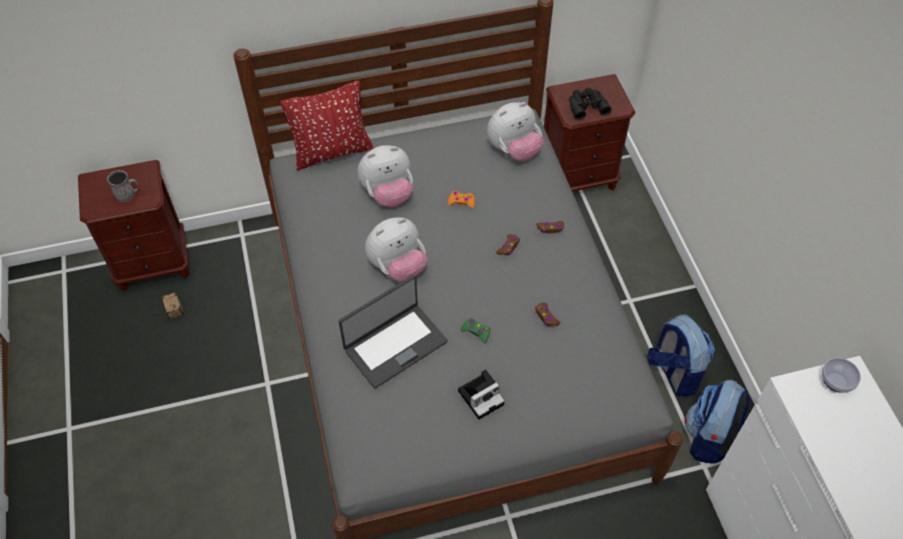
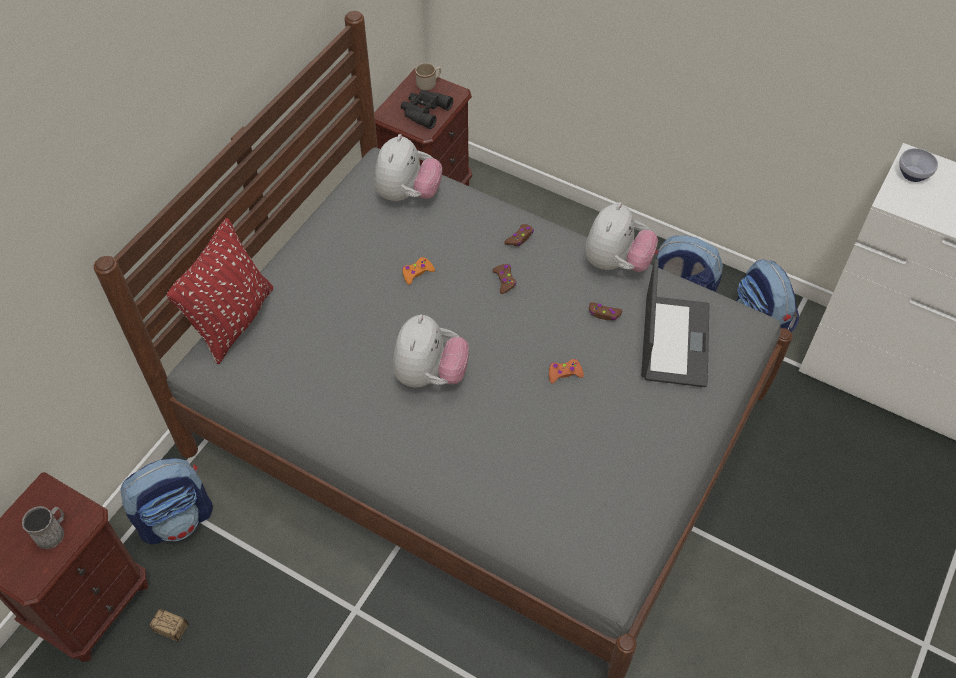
camera: 45 degrees left, 0 degrees up
(237, 254) = (177, 519): none -> backpack
(388, 194) = (340, 317): plush toy -> plush toy (616, 262)
(395, 345) = (511, 443): laptop -> laptop (673, 341)
(476, 332) = (564, 373): green game controller -> orange game controller
(482, 396) = (632, 422): camera -> none
(611, 90) = (429, 84): none -> beige mug

